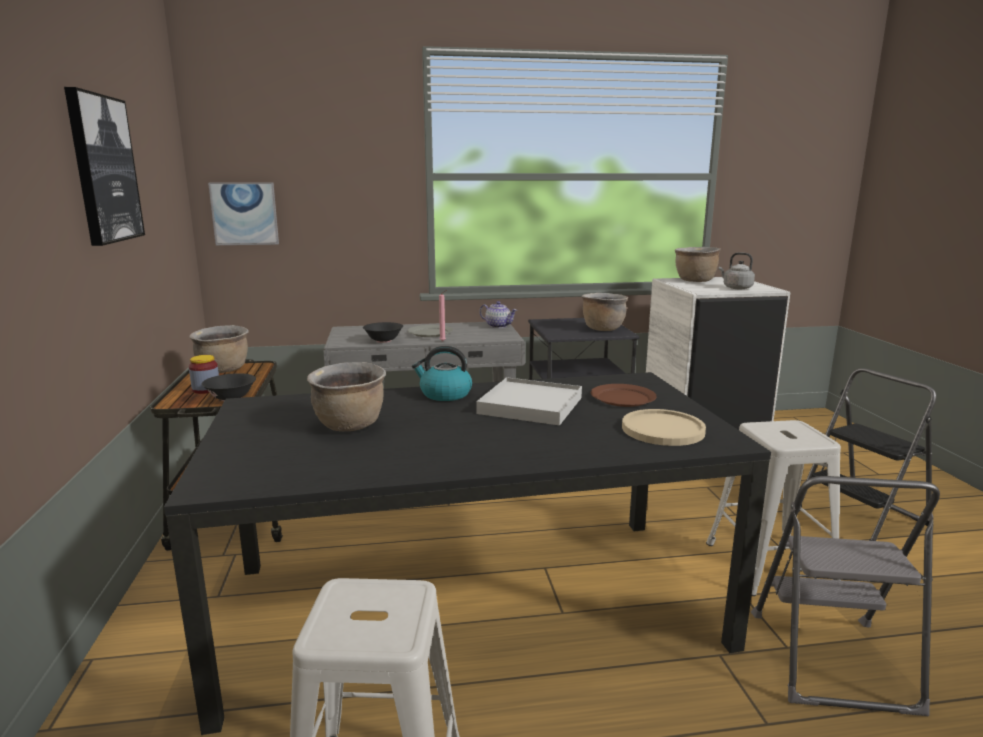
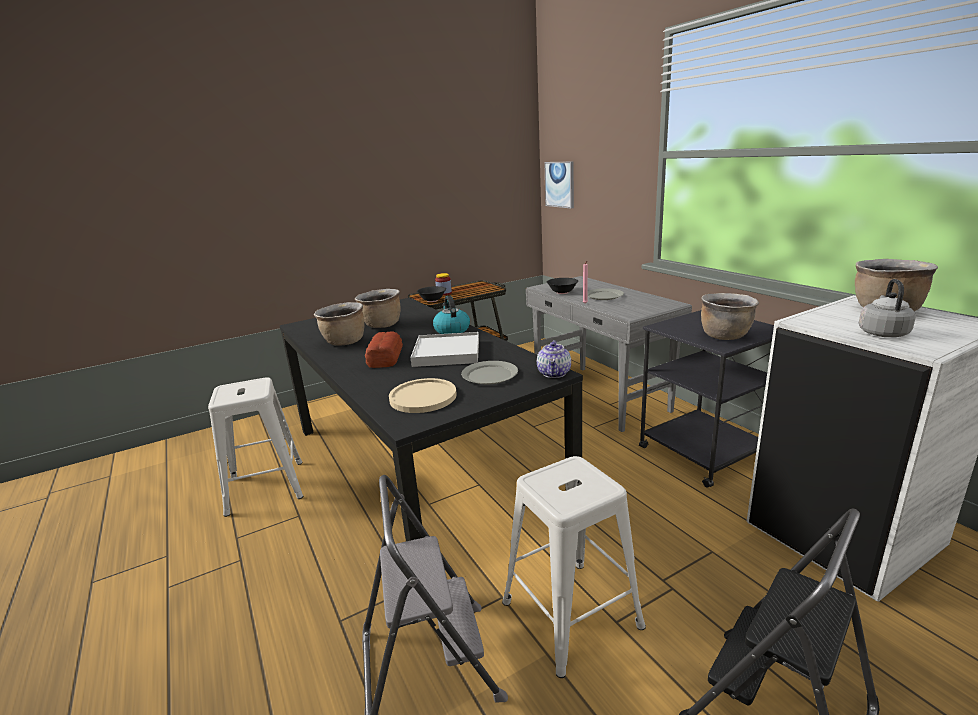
camera: 70 degrees right, 5 degrees up
(104, 169) = (414, 164): picture -> none
(224, 370) = (478, 286): brown cooking pot -> brown cooking pot (344, 342)
(498, 326) = (664, 305): teapot -> teapot (554, 373)
(506, 435) = (384, 358): none -> bread
(623, 398) = (489, 375): brown plate -> grey plate

